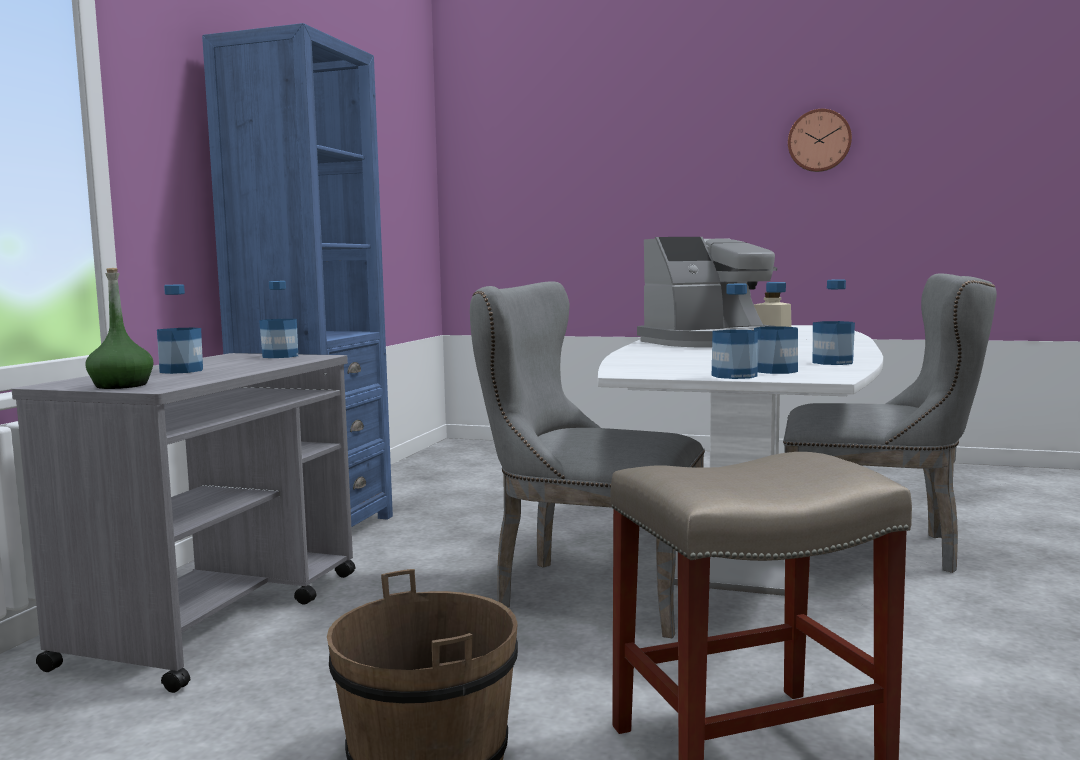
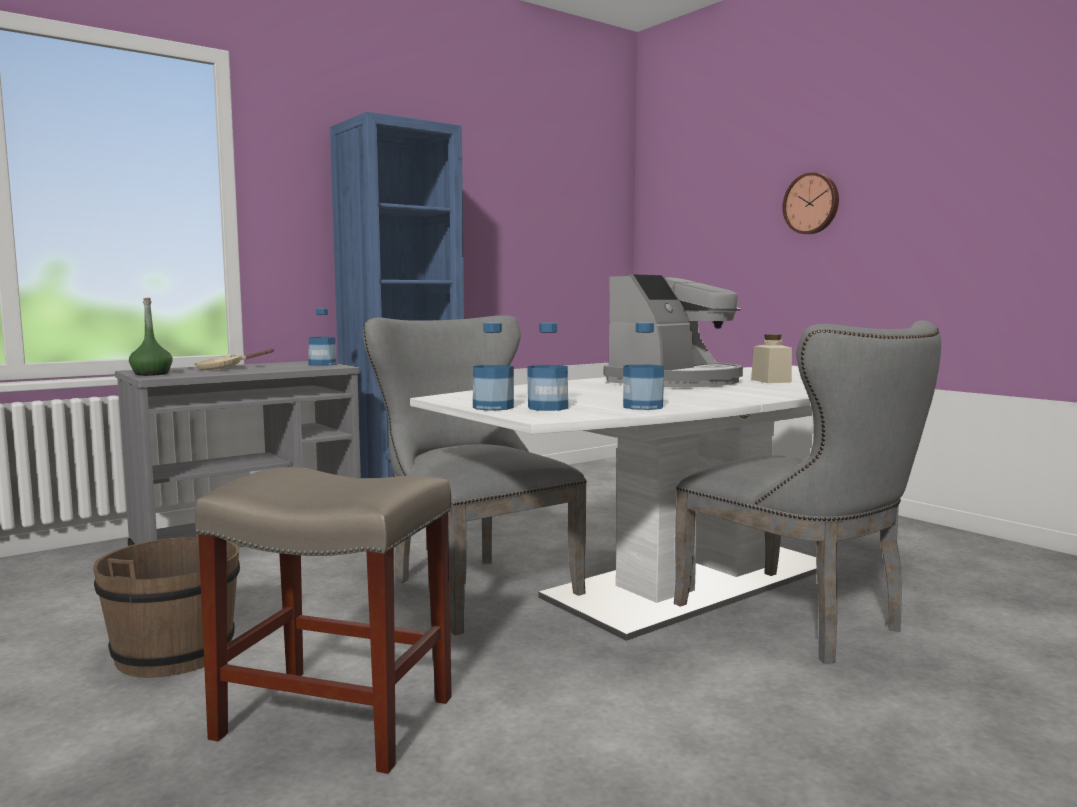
camera: 35 degrees right, 0 degrees up
(181, 371) = (225, 368): bottle -> beige frying pan
(710, 342) = (676, 381): coffee machine -> coffee machine turned 60 degrees counterclockwise
(819, 141) = (975, 160): wall clock -> wall clock (812, 203)

